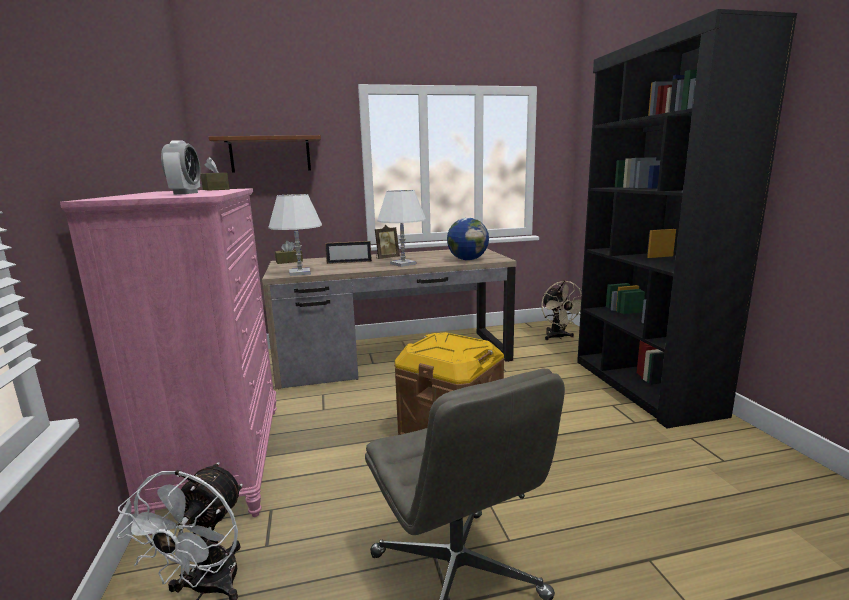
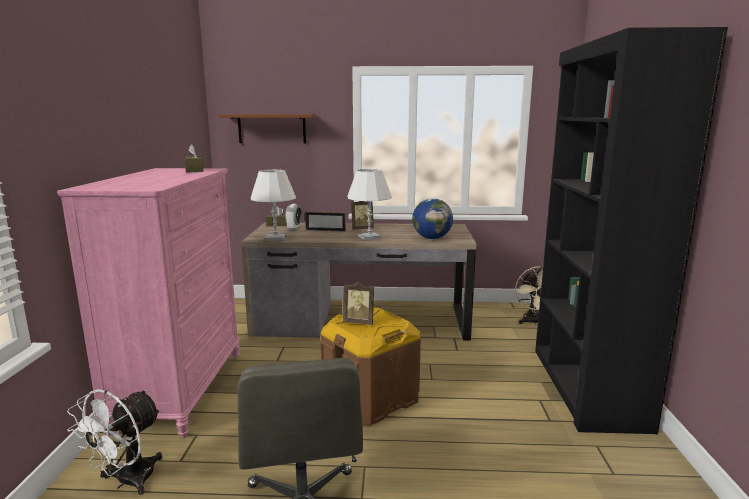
camera: 15 degrees right, 0 degrees up
(186, 193) = (154, 181): alarm clock -> alarm clock (294, 228)
(438, 348) = (359, 322): none -> picture frame

